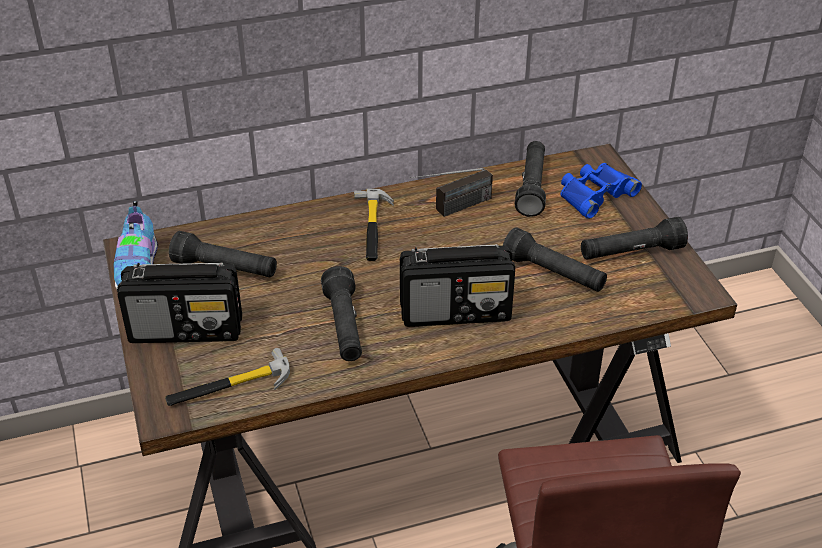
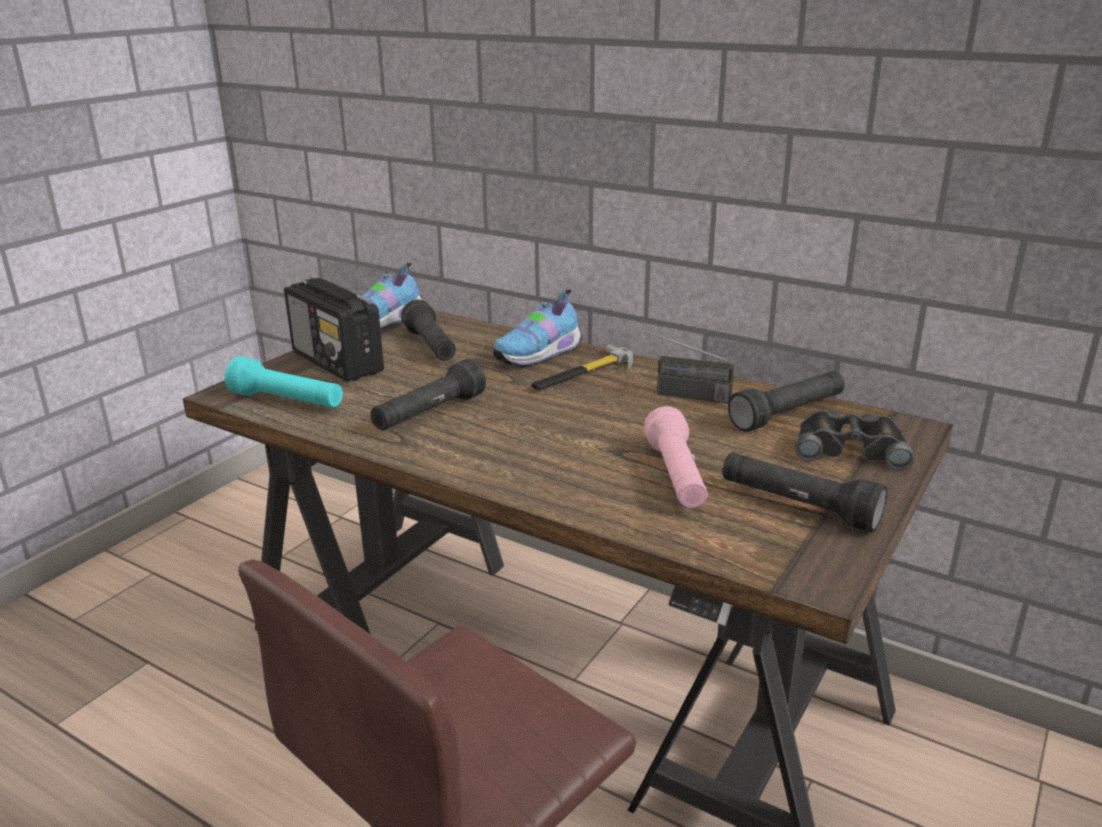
camera: 50 degrees right, 15 degrees down
(229, 386) = (287, 402): hammer -> turquoise flashlight
(316, 228) = (540, 356): none -> shoe
(456, 312) = (530, 452): radio -> none
(553, 274) = (676, 477): black flashlight -> pink flashlight
(594, 194) = (850, 448): blue binoculars -> black binoculars

